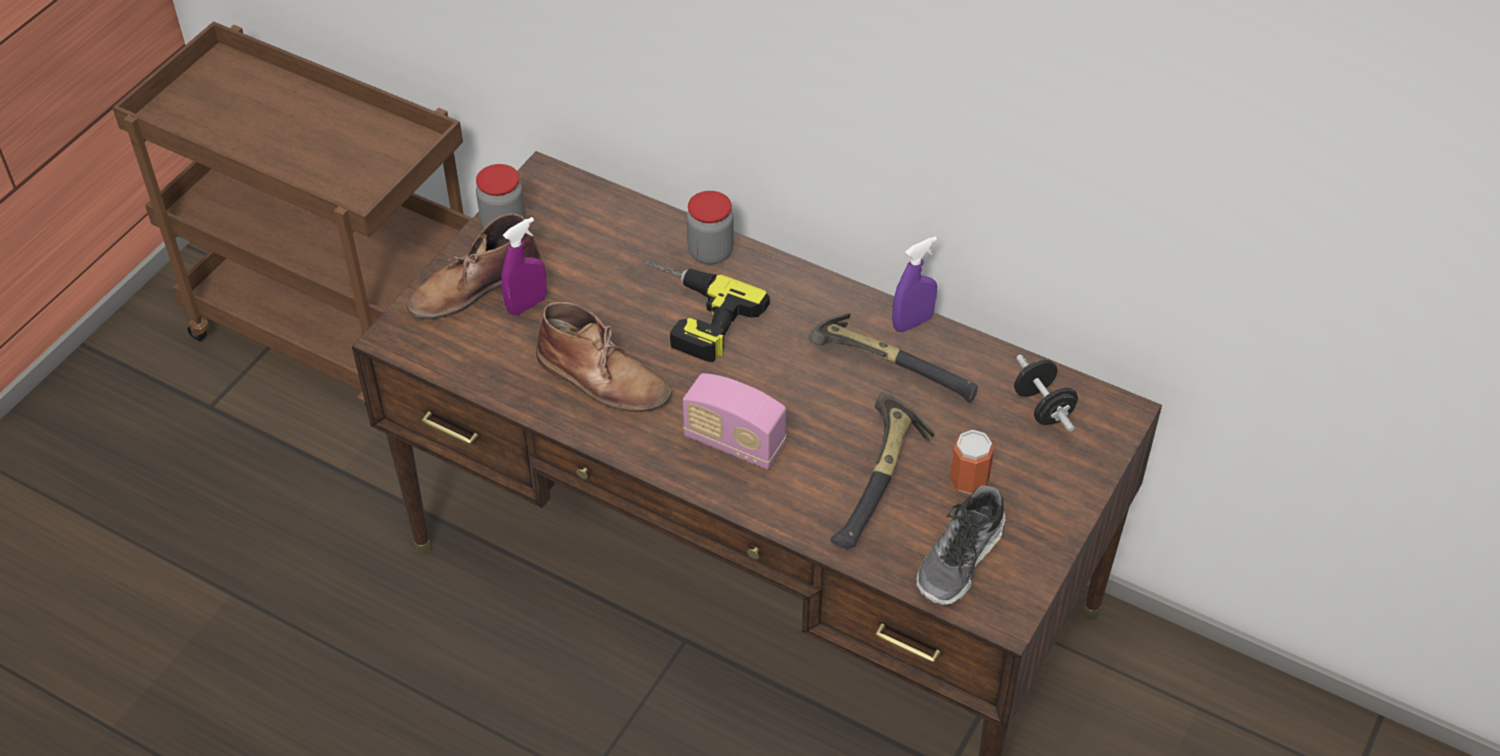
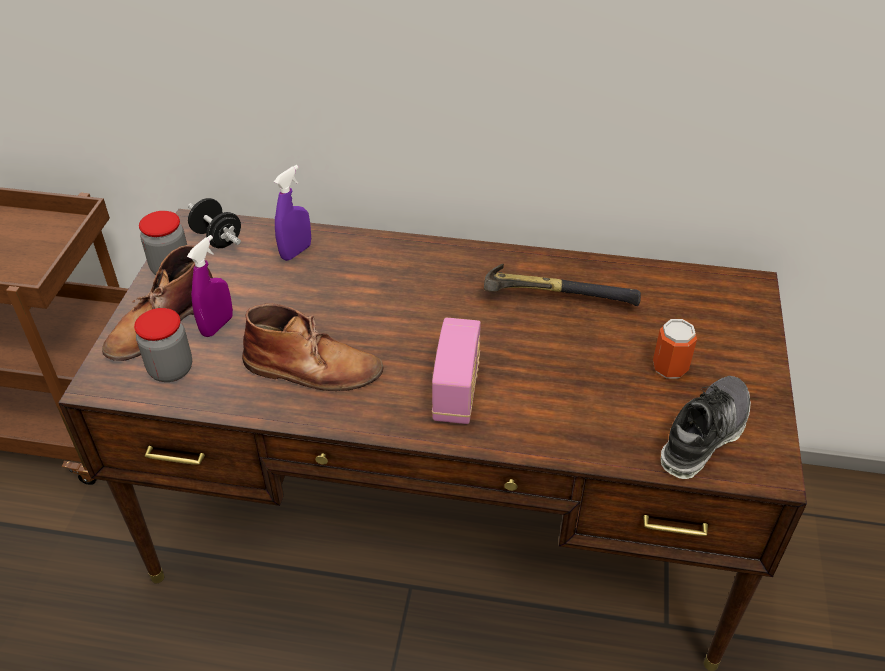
camera: 20 degrees left, 5 degrees down
(689, 314) = (365, 299): power drill -> none
(710, 252) = (361, 248): jar -> jar (171, 369)
(734, 443) = (456, 391): radio -> radio turned 90 degrees counterclockwise
(882, 482) = (600, 389): hammer -> none
(912, 323) = (552, 261): purple spray bottle -> purple spray bottle (296, 252)
(960, 559) = (704, 434): shoe -> shoe turned 150 degrees counterclockwise
(1043, 407) = (691, 297): black dumbbell -> black dumbbell (217, 238)

